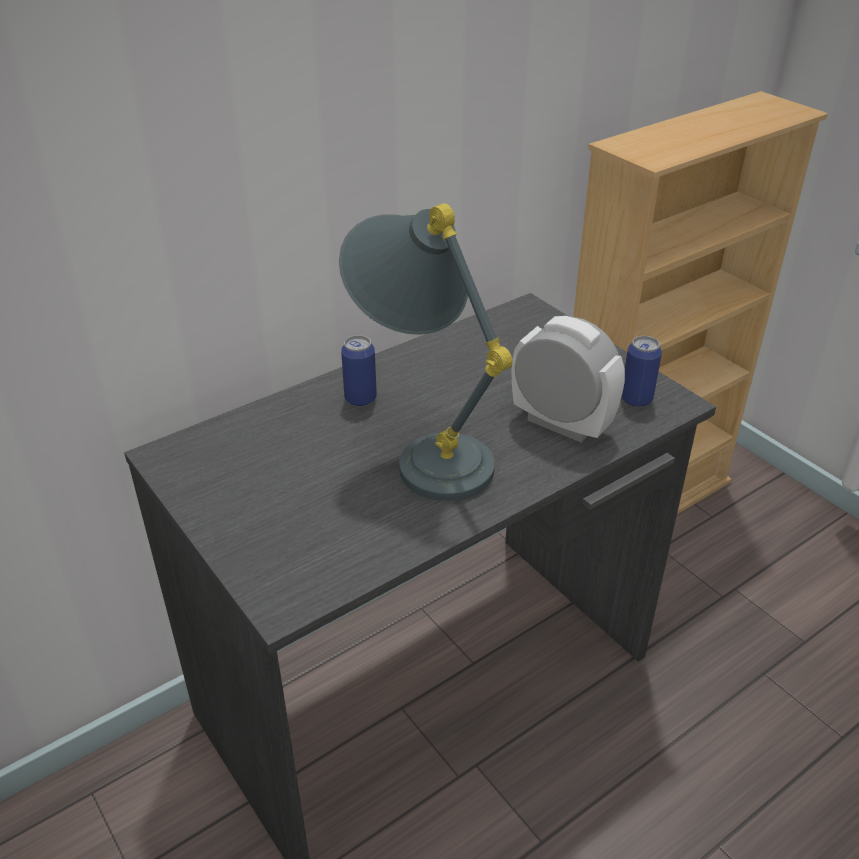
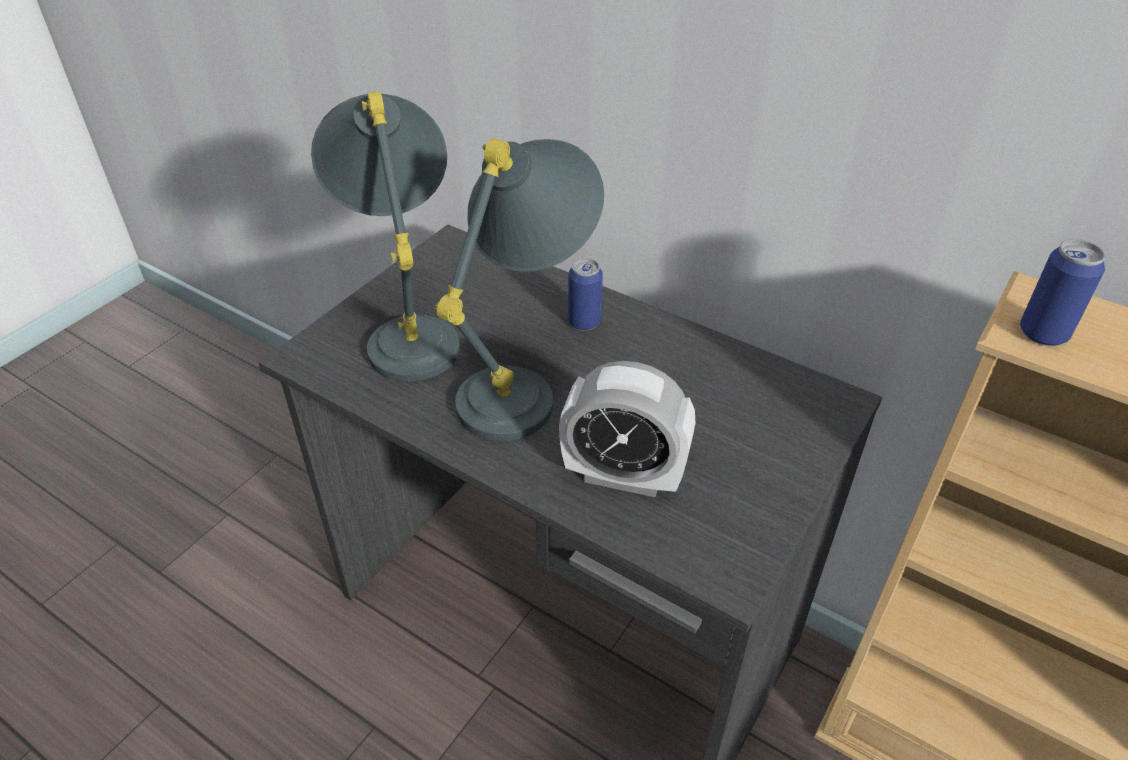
camera: 70 degrees right, 5 degrees up
(293, 510) = (409, 329): none -> grey table lamp
(561, 423) = (623, 476): alarm clock -> alarm clock turned 90 degrees clockwise
(636, 399) = (711, 536): can -> can (1043, 333)

